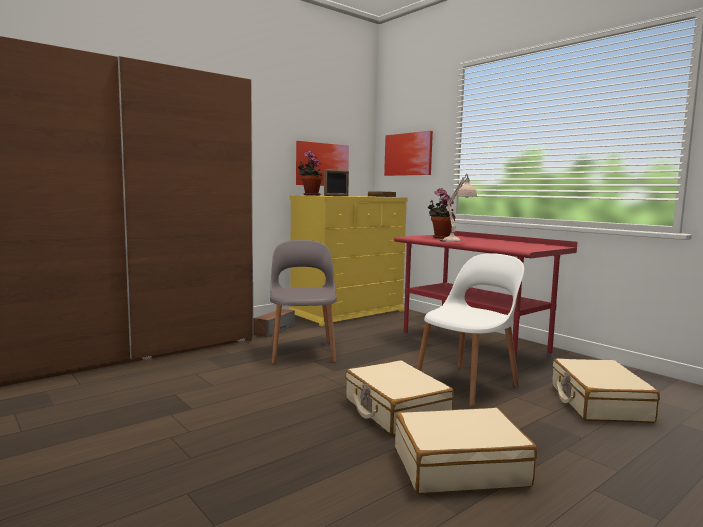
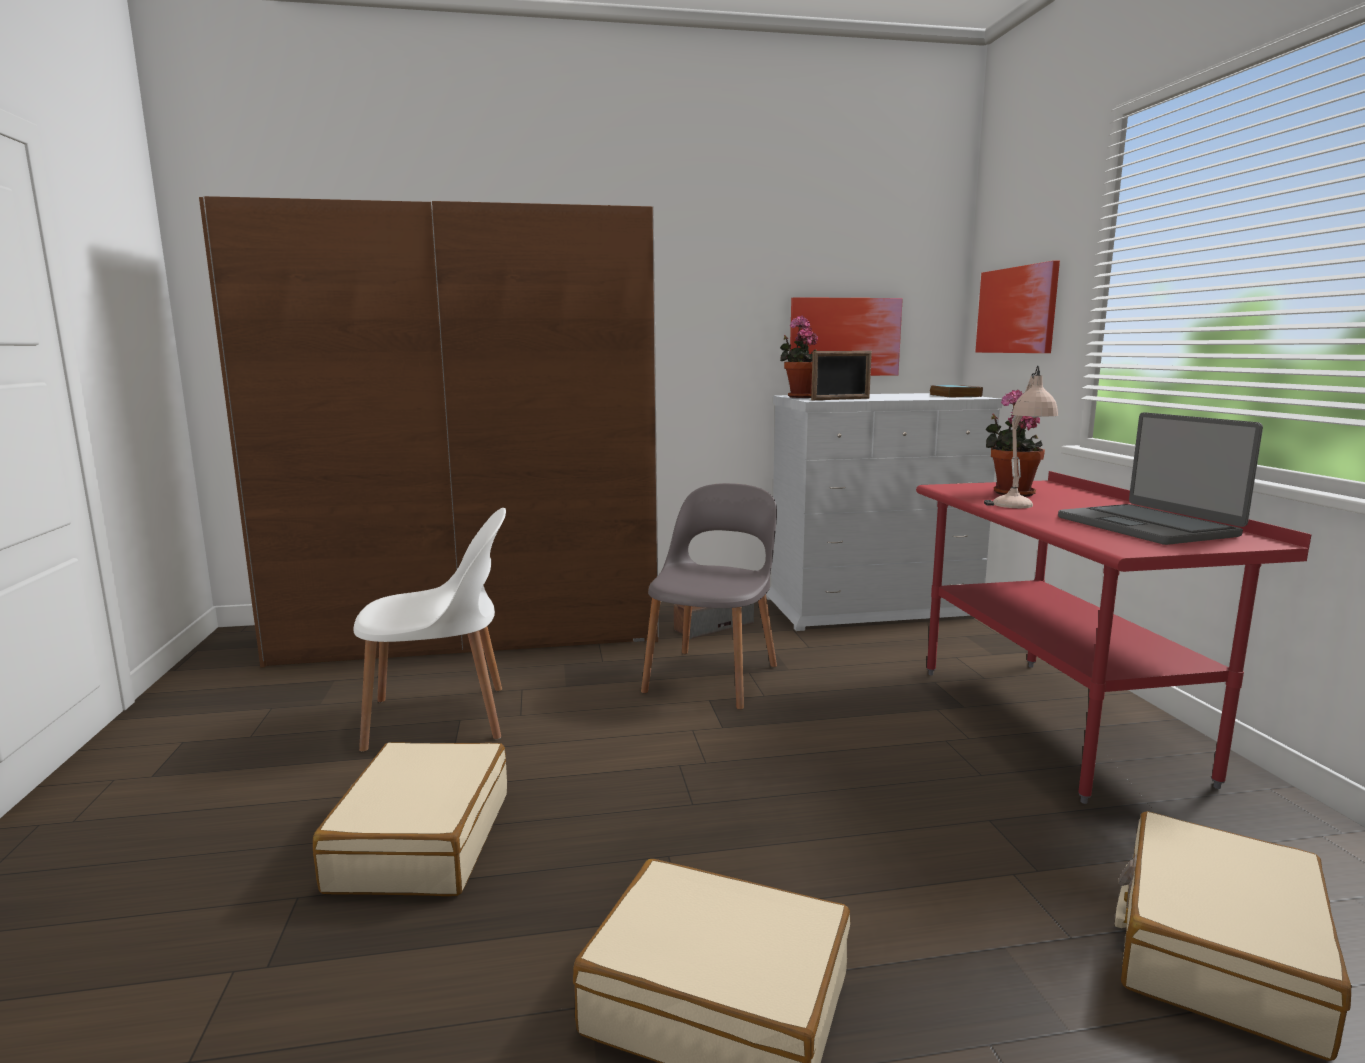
camera: 30 degrees right, 5 degrees up
(347, 312) = (872, 607): yellow dresser -> white dresser
(395, 410) = (737, 837): beige suitcase -> beige suitcase (421, 840)
(468, 384) = (940, 815): white chair -> white chair (442, 718)
(516, 244) = (1147, 526): none -> laptop

